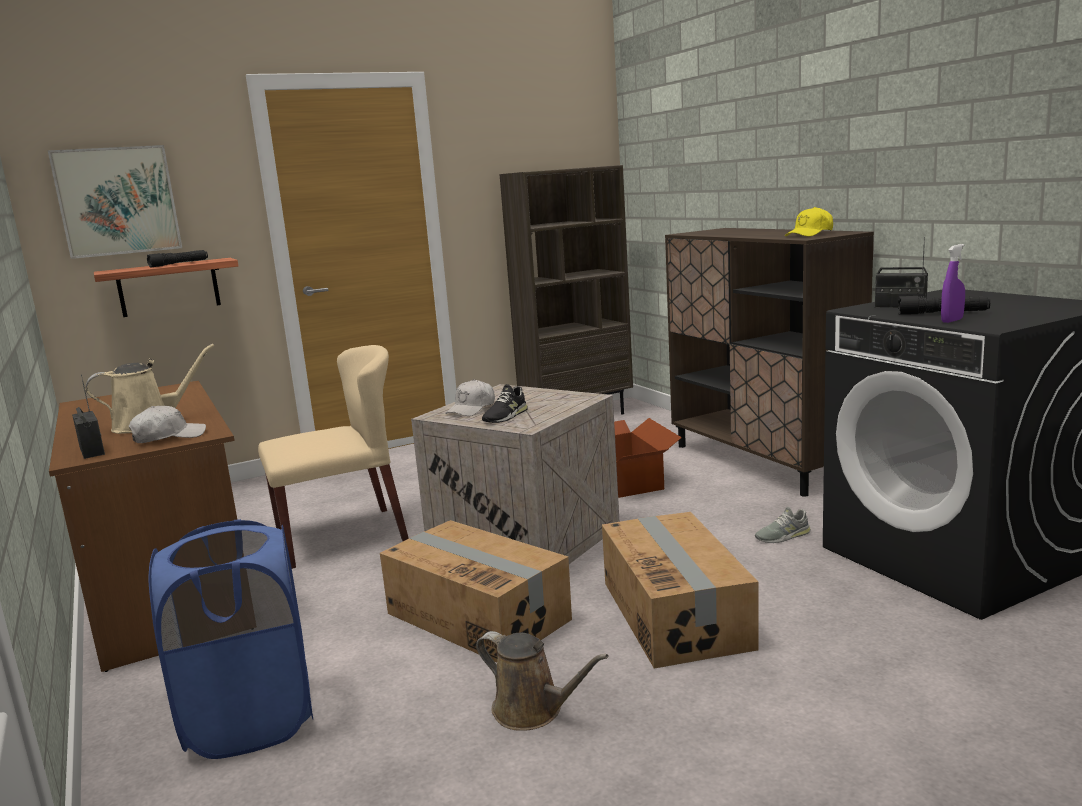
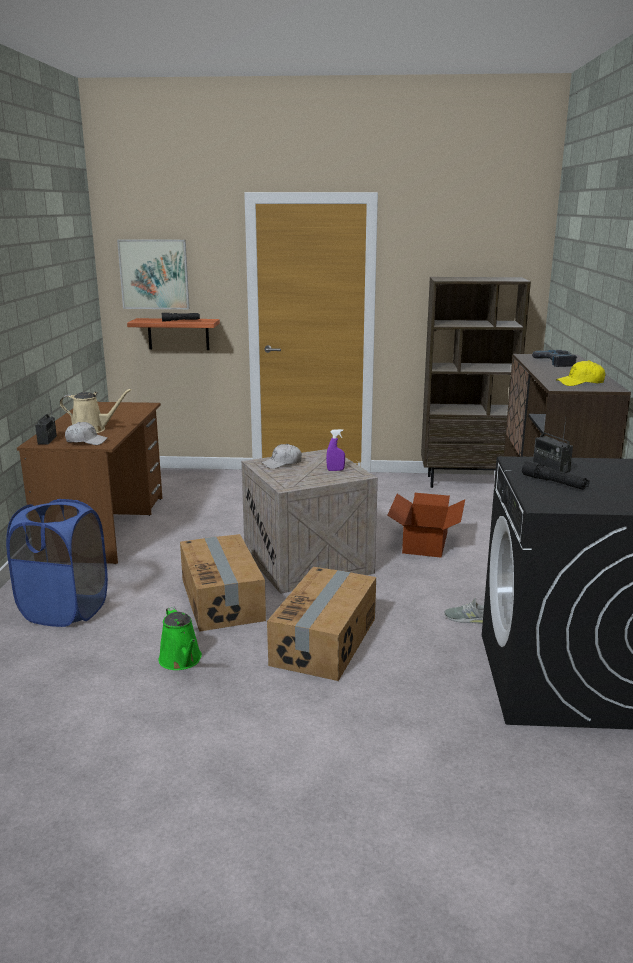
camera: 30 degrees right, 5 degrees up
(342, 536) = (216, 525): beige chair -> none
(505, 416) = (289, 475): black shoe -> none
(533, 711) = (181, 660): brown watering can -> green watering can
(732, 231) = (559, 362): none -> power drill
(952, 320) = (536, 491): purple spray bottle -> purple spray bottle (335, 470)

